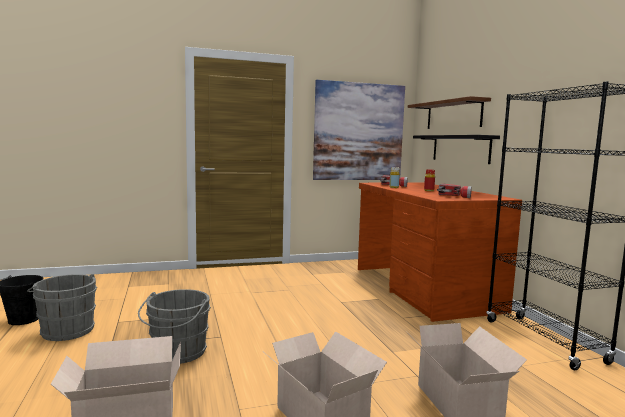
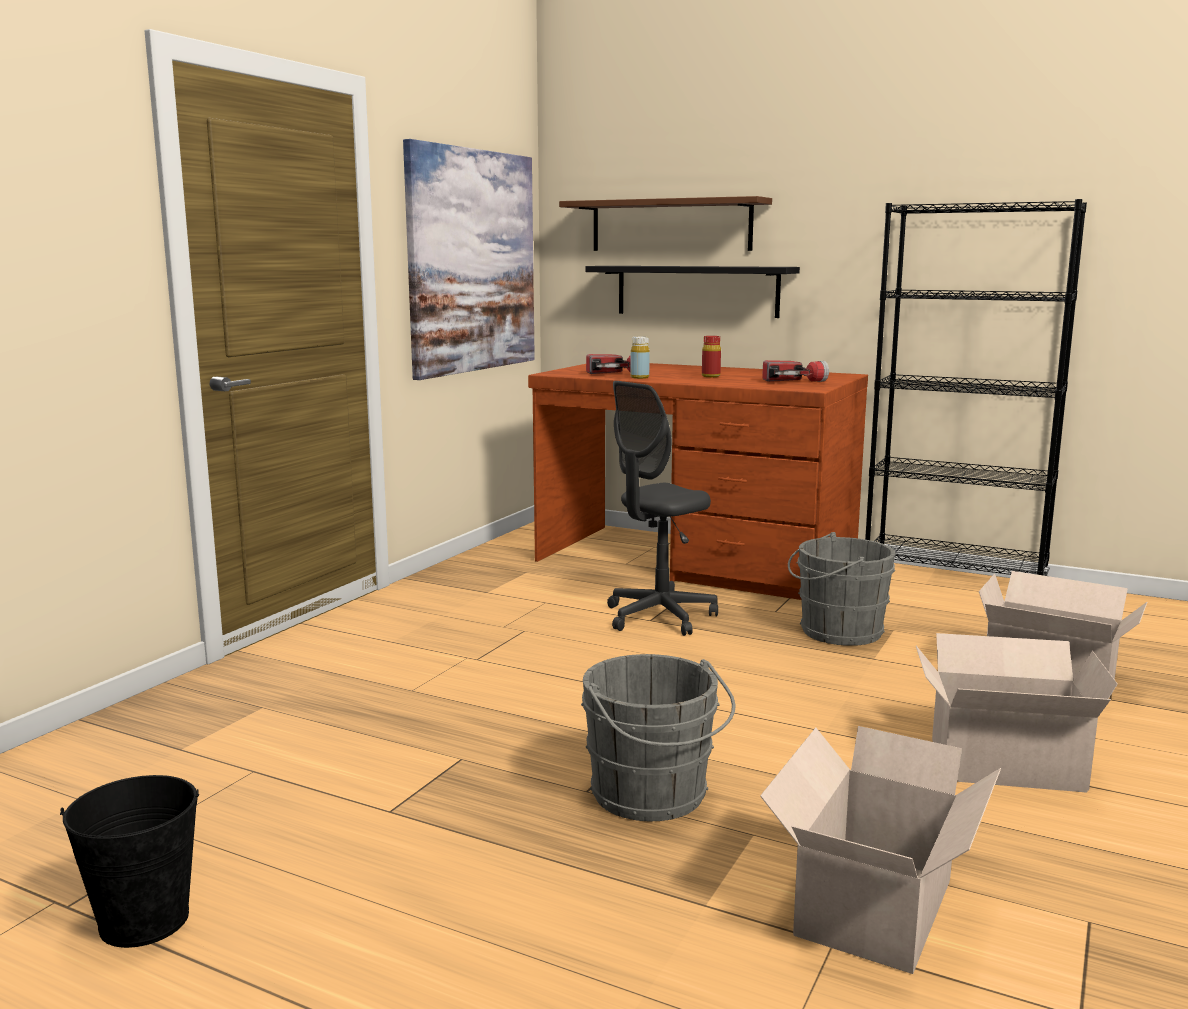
camera: 45 degrees left, 5 degrees up
(66, 330) = (330, 877): grey bucket -> grey bucket (836, 632)
(347, 302) = (659, 617): none -> grey office chair

